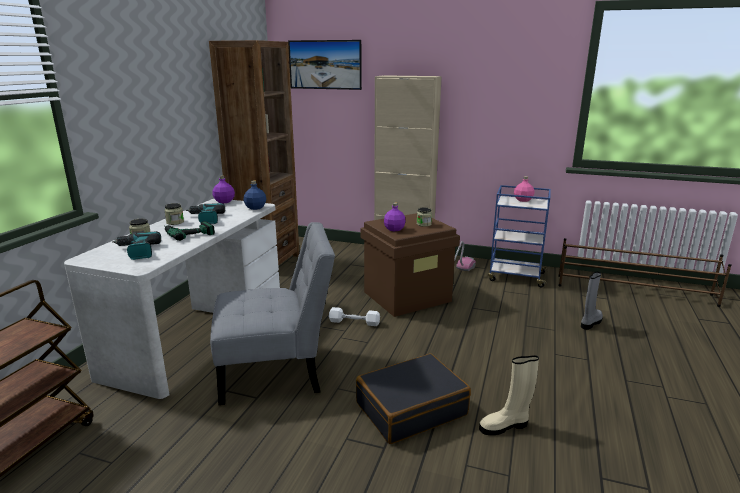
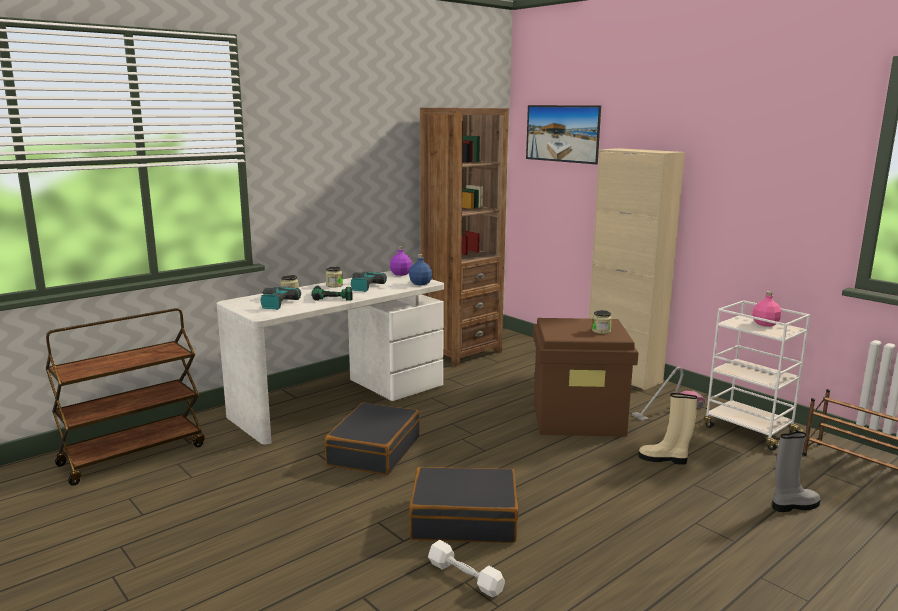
camera: 30 degrees right, 5 degrees down
(277, 371) = (373, 451): grey chair -> black suitcase
(354, 322) = (491, 429): white dumbbell -> white dumbbell (465, 577)
(394, 229) = (558, 330): purple bottle -> none
(505, 426) = (545, 566): beige boot -> beige boot (664, 459)
(515, 277) = (748, 430): blue cart -> white cart

